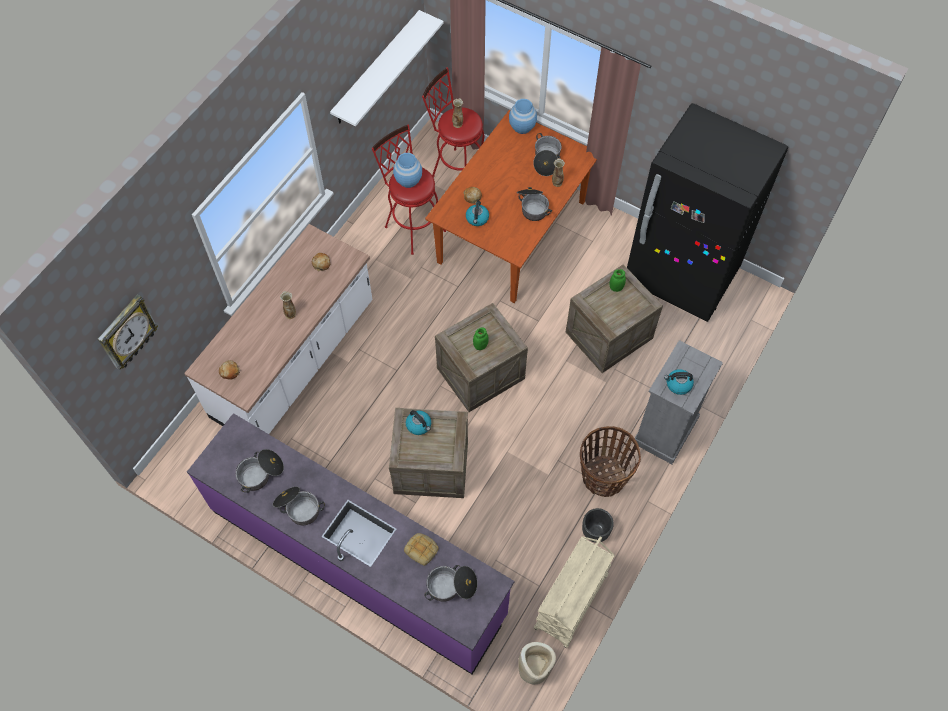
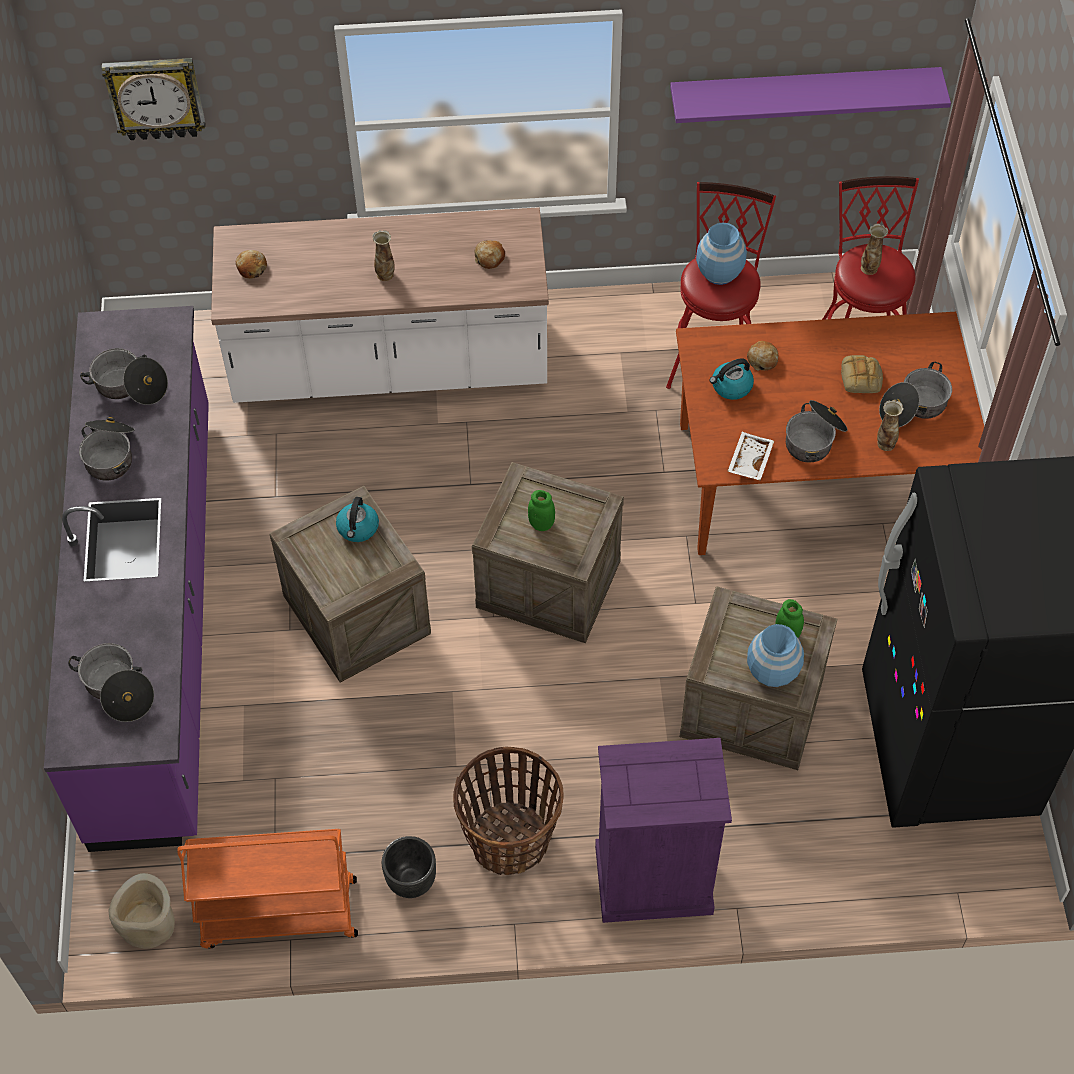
camera: 55 degrees right, 5 degrees down
(376, 68) = (803, 91): white shelf -> purple shelf
(422, 549) = (148, 623): bread -> bread (861, 378)
(522, 127) = (942, 344): blue vase -> blue vase (772, 671)
(523, 239) = (749, 460): none -> white tray
(571, 602) = (278, 914): beige cart -> orange cart
(665, 431) = (652, 880): grey dresser -> purple dresser
(678, 384) = (640, 780): kettle -> none

